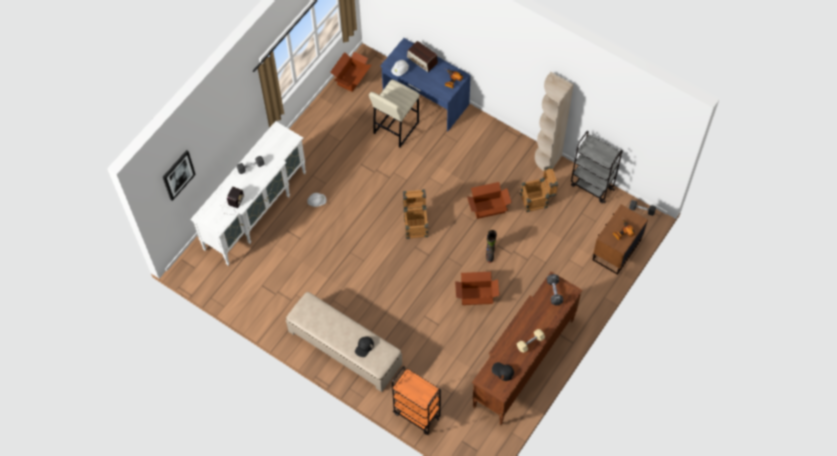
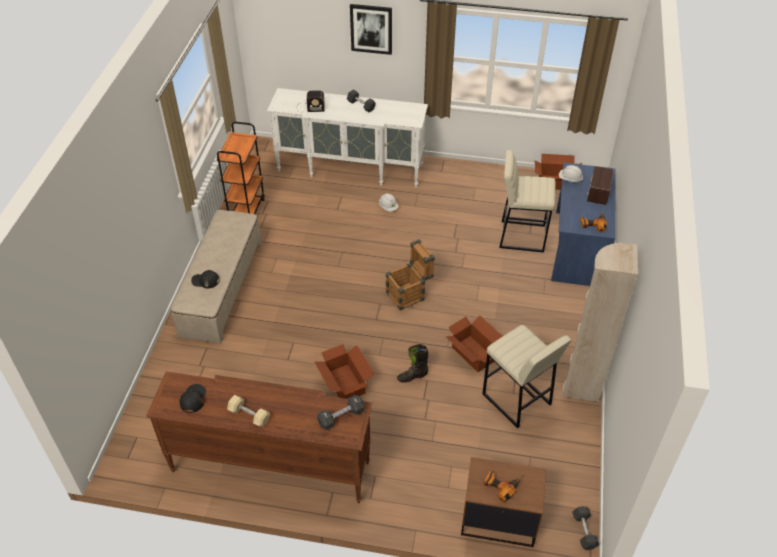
camera: 65 degrees right, 15 degrees down
(178, 175) = (290, 28): picture -> picture (371, 29)
(416, 416) = (156, 379): orange cart -> orange cart (247, 211)
(537, 200) = (518, 400): crate -> beige stool
(592, 187) = (578, 456): grey cart -> none

